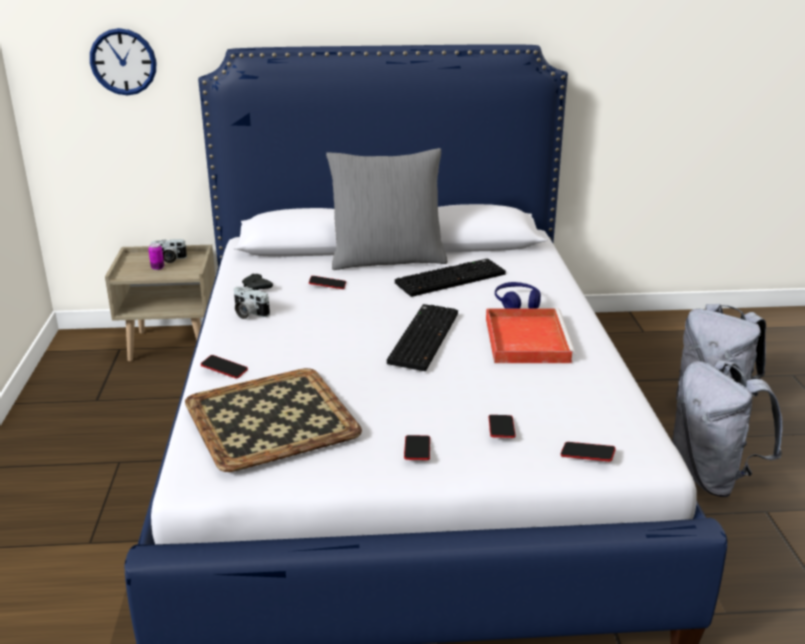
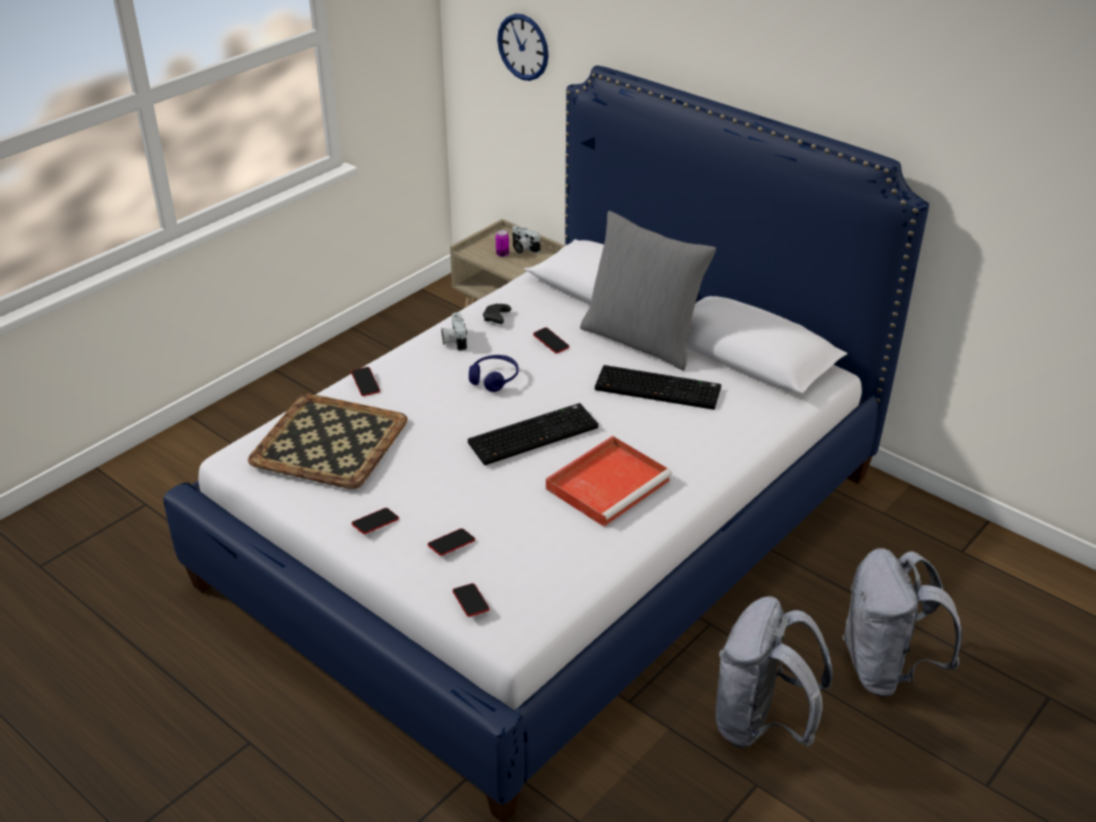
camera: 45 degrees right, 10 degrees up
(517, 303) = (667, 445): blue headphones -> blue headphones (494, 379)

